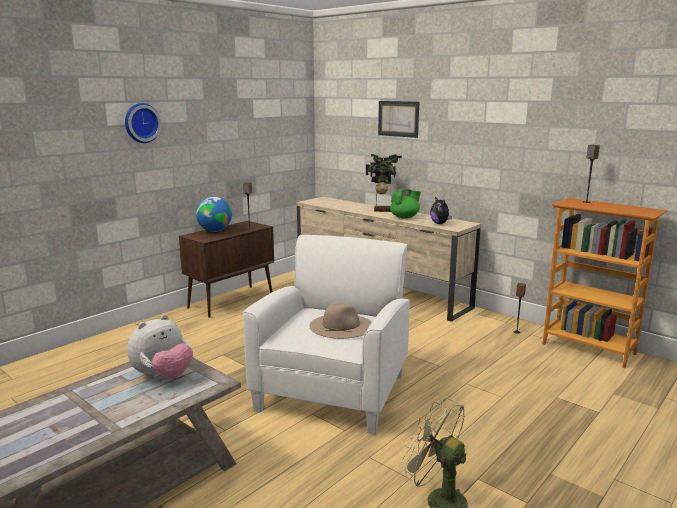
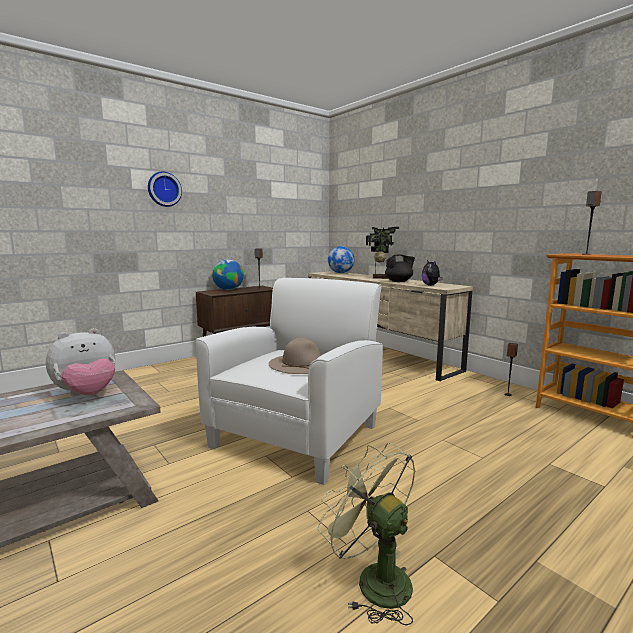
camera: 10 degrees right, 5 degrees down
(333, 201) = (340, 273): none -> globe
(398, 118) = (397, 194): picture -> none
(405, 217) = (399, 281): green teapot -> black teapot

